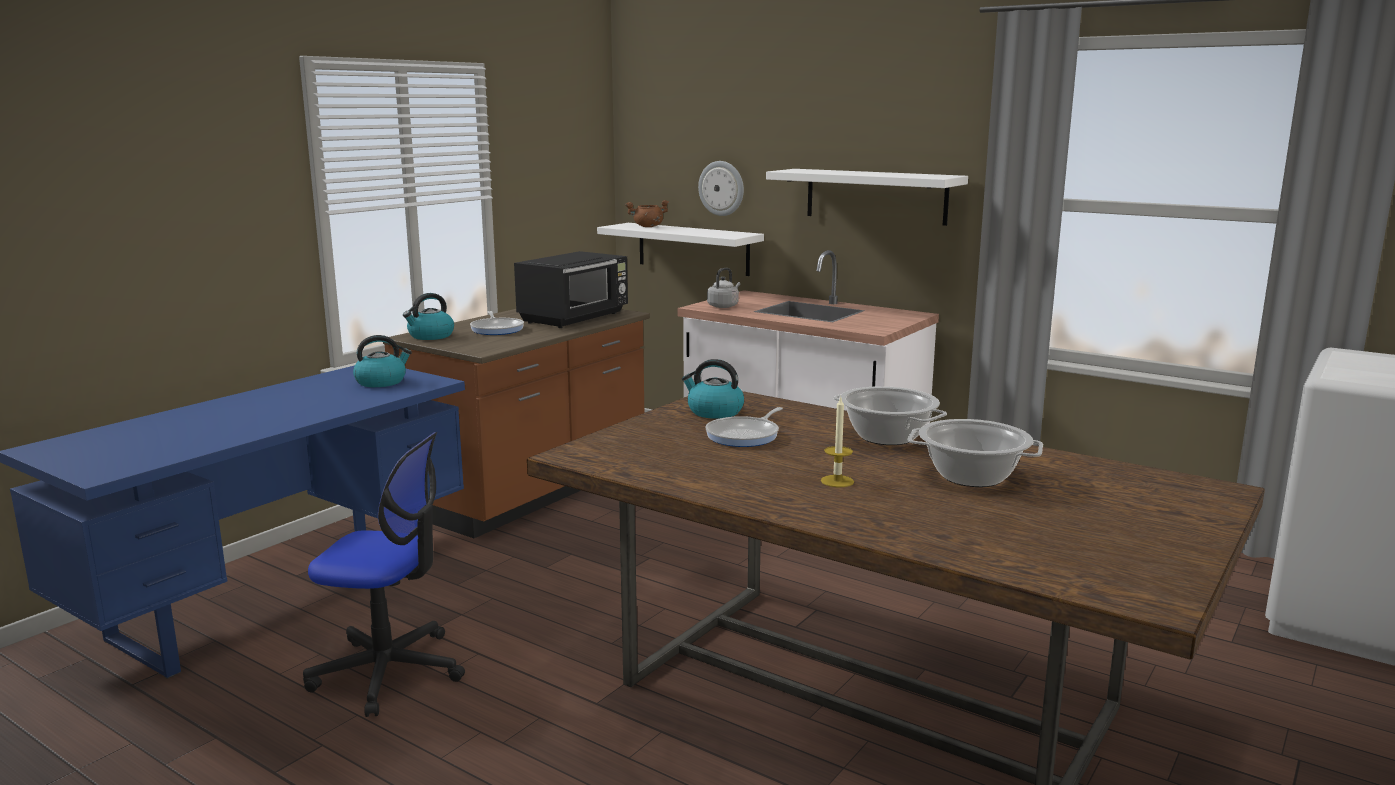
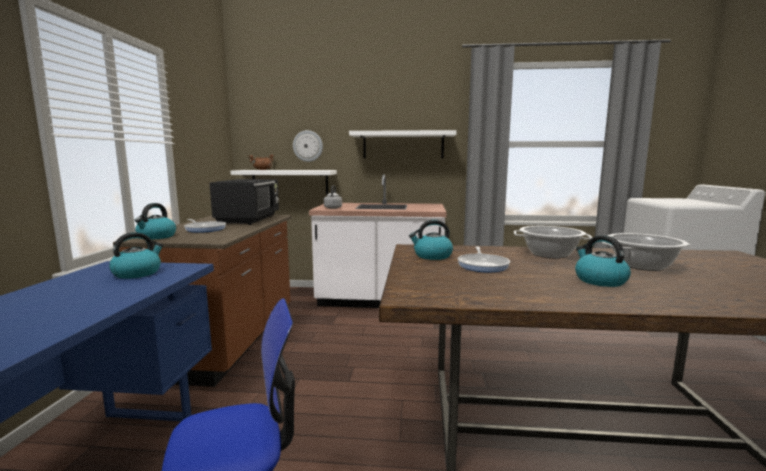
camera: 30 degrees left, 5 degrees down
(837, 481) = (599, 280): candle -> kettle

